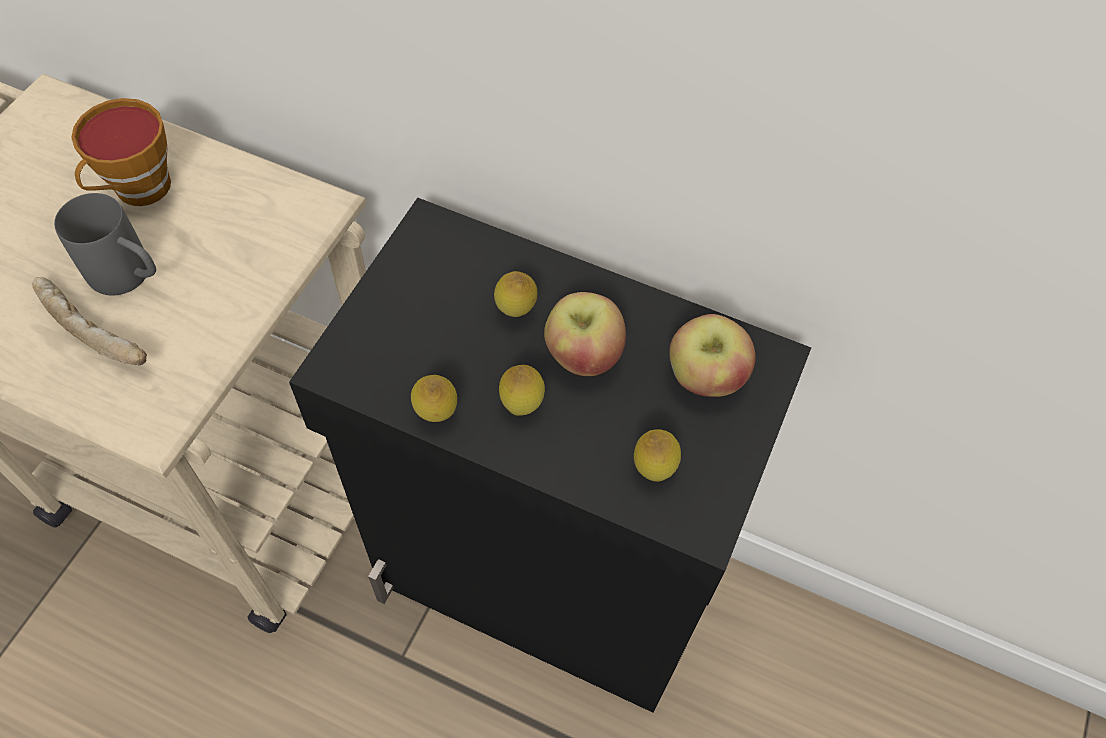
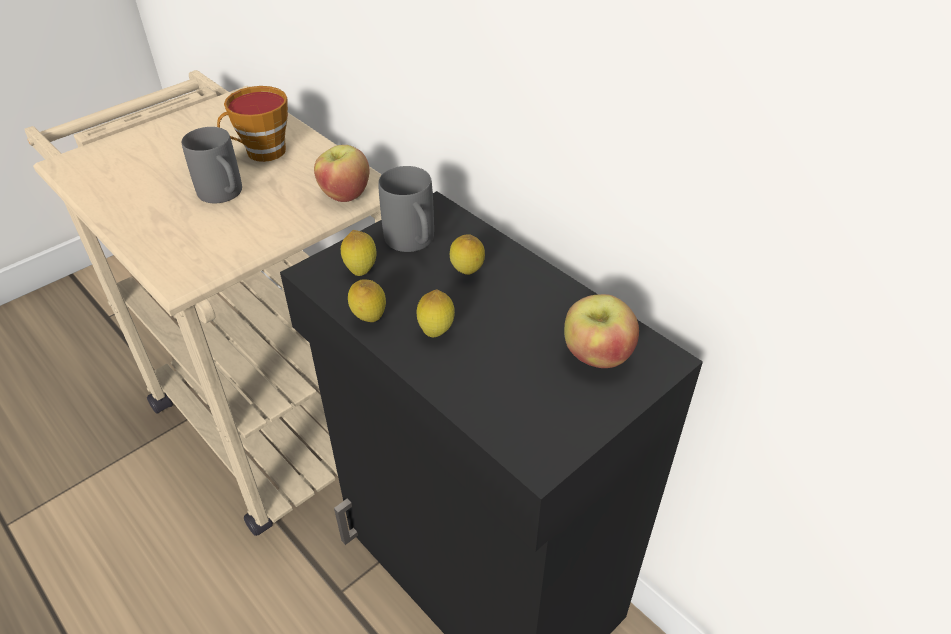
camera: 25 degrees right, 15 degrees down
(94, 330) = (183, 218): bread -> none
(431, 288) = (413, 244): none -> grey mug
(582, 355) = (503, 314): apple -> apple (344, 194)
(653, 470) = (517, 406): lemon -> lemon (361, 271)

